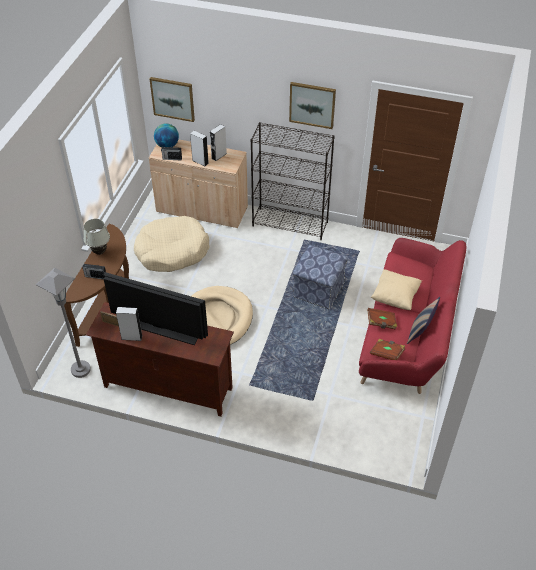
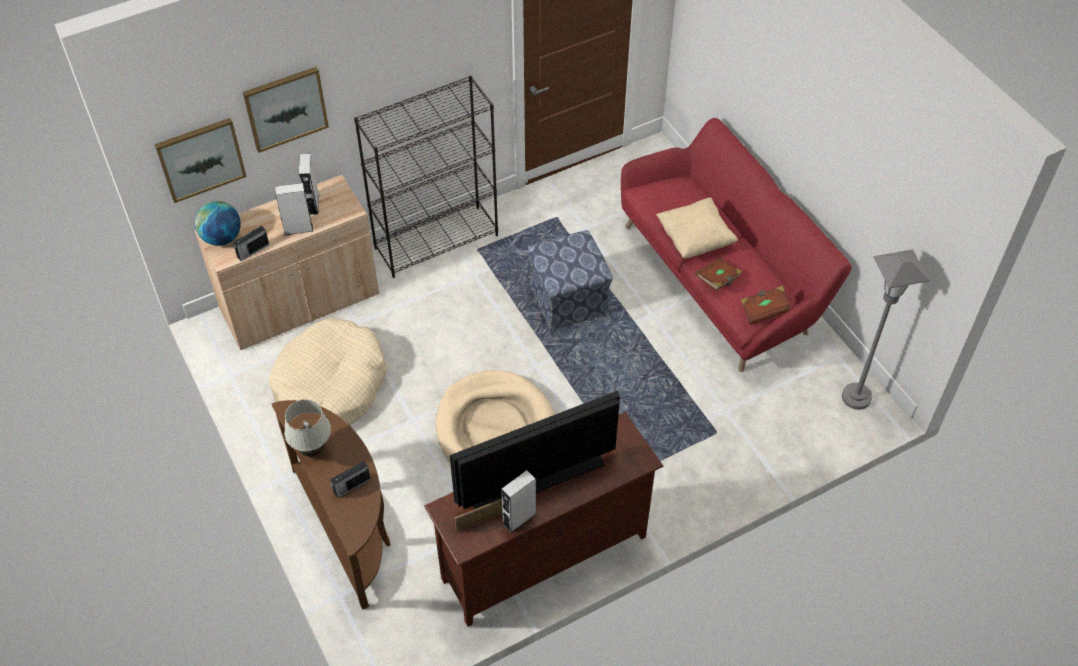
camera: 45 degrees left, 5 degrees up
(80, 370) = (409, 633): grey floor lamp -> grey floor lamp (856, 397)
(312, 104) = (430, 48): picture -> picture (285, 108)
(420, 332) = (765, 259): pillow -> none

